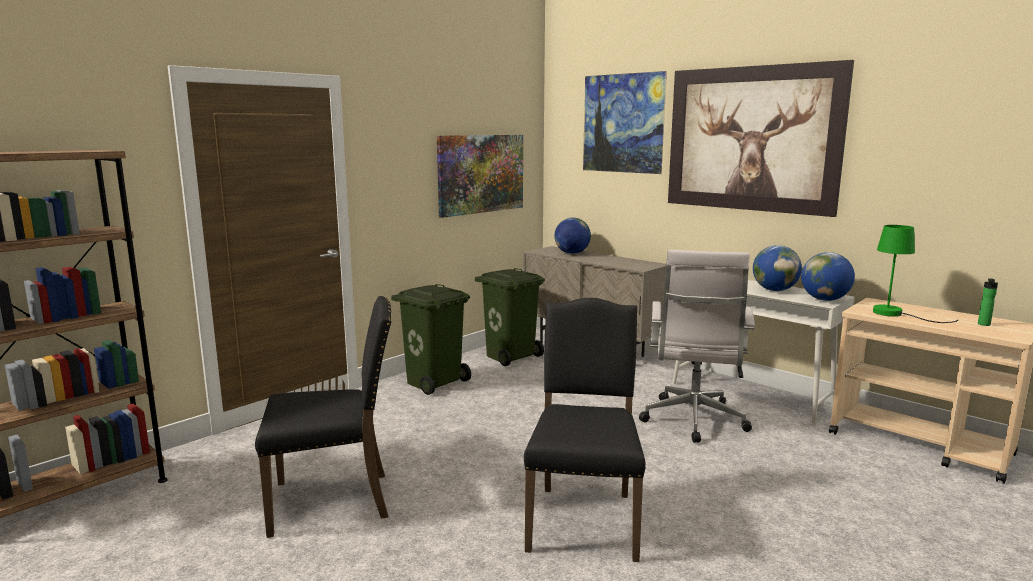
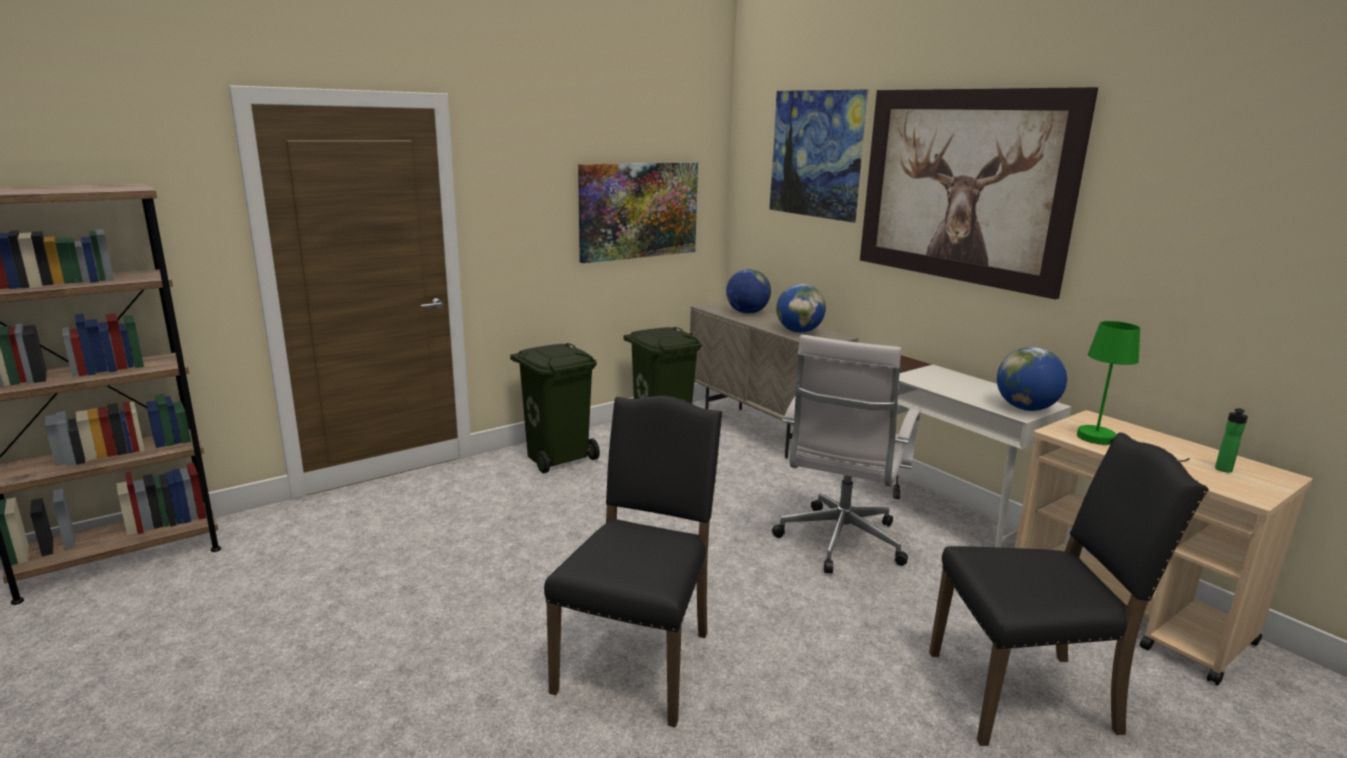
camera: 10 degrees right, 5 degrees up
(334, 501) = (375, 597): black chair -> black chair (1027, 694)
(774, 290) = (968, 388): globe -> globe (798, 331)

